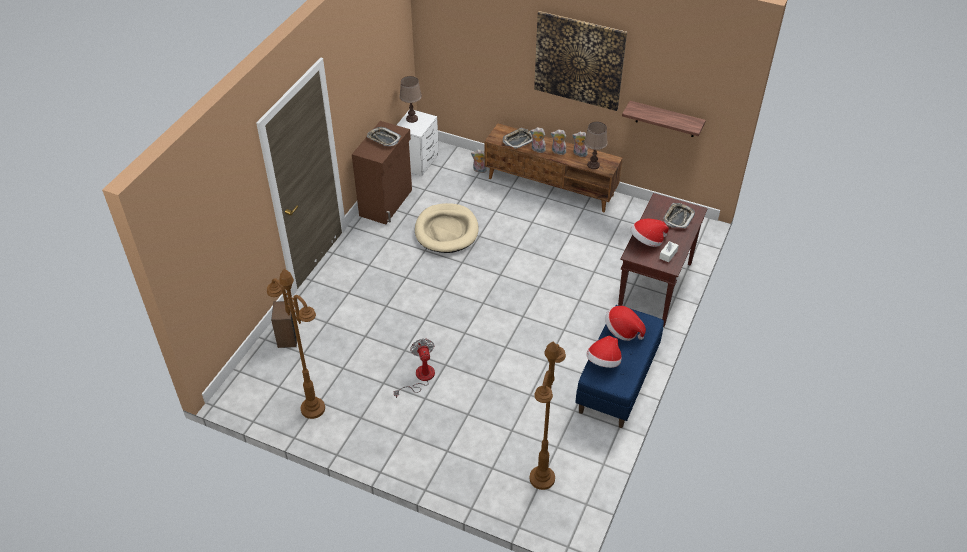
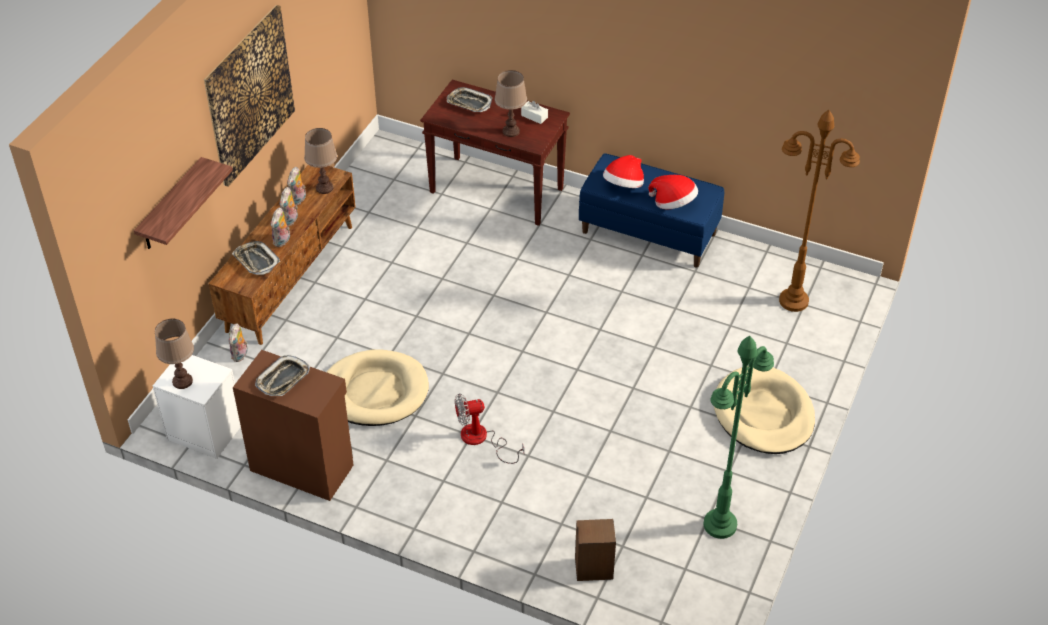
camera: 90 degrees left, 0 degrees up
(312, 408) = (720, 525): brown floor lamp -> green floor lamp
(415, 444) = (763, 414): none -> beige dog bed
(420, 378) = (657, 413): fan -> fan (481, 439)
(647, 241) = (511, 131): hat -> brown table lamp
(665, 119) = (324, 68): shelf -> shelf (171, 206)

